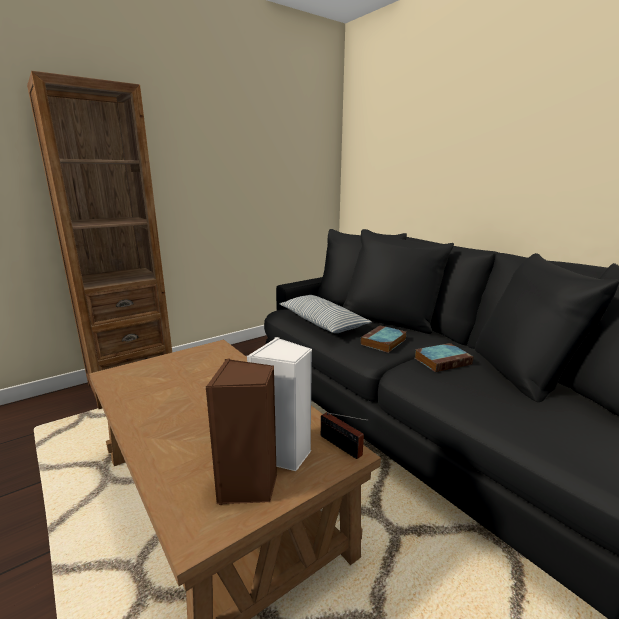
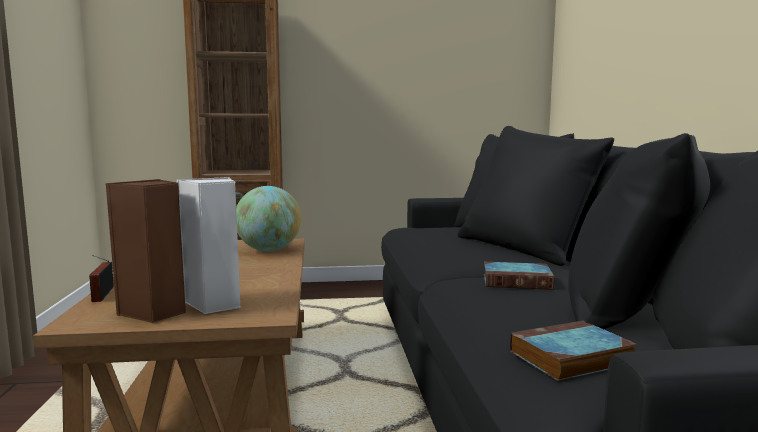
camera: 30 degrees right, 10 degrees down
(218, 363) = (269, 250): none -> globe
(322, 322) = (428, 238): pillow -> none
(342, 447) = (273, 312): radio -> radio (101, 295)
(383, 342) = (470, 259): book -> book (569, 358)

